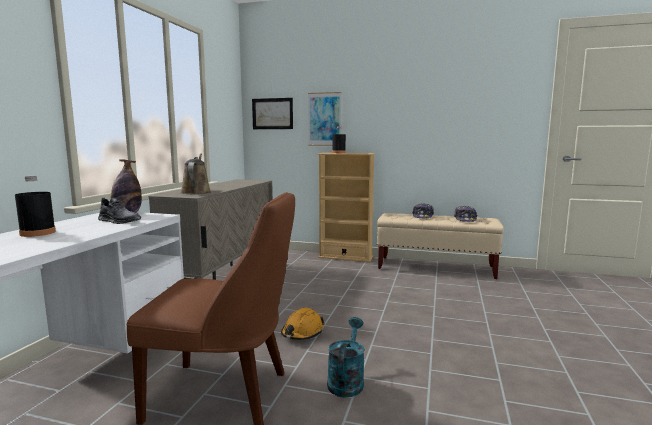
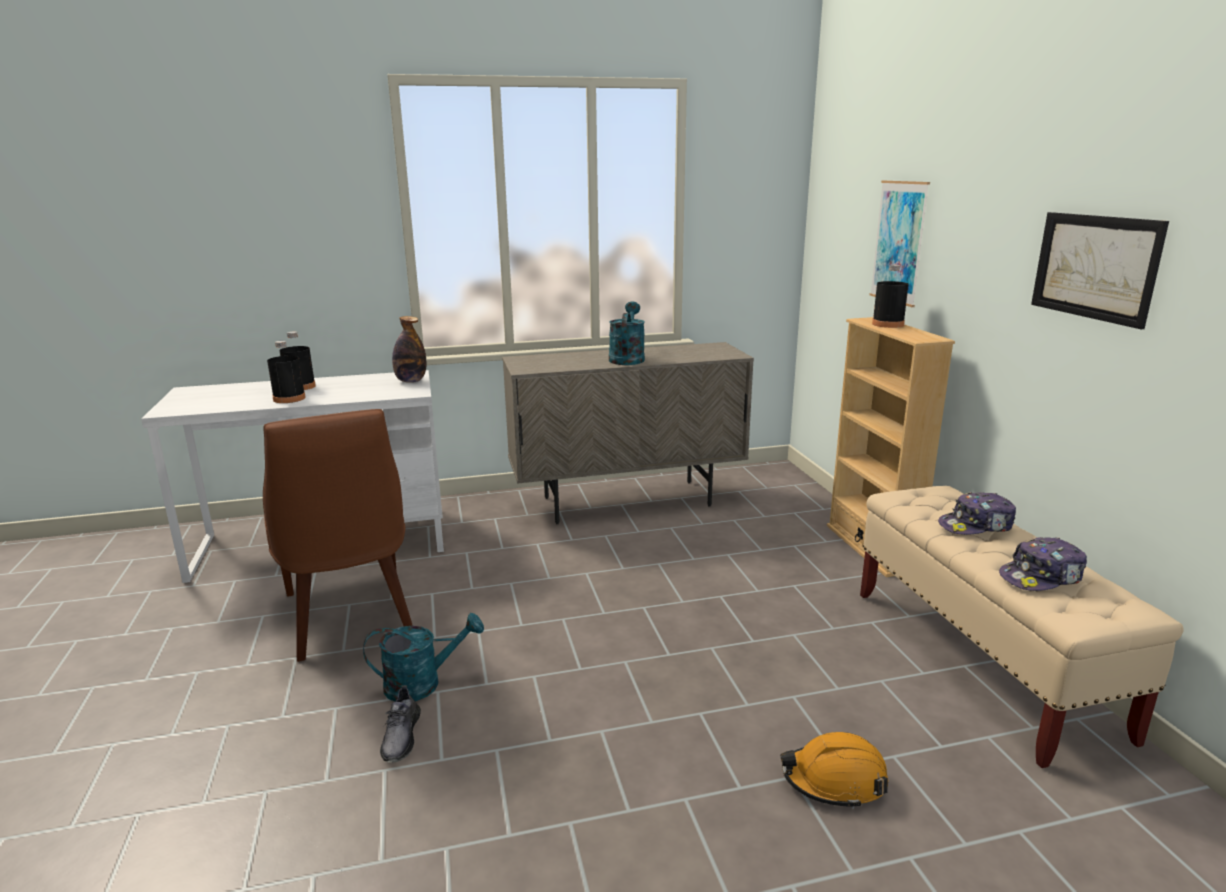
camera: 60 degrees right, 10 degrees up
(67, 237) = (289, 398): none -> black bottle
(119, 221) = (371, 390): grey shoe -> grey shoe (401, 736)
(196, 192) = (557, 362): brown watering can -> none
(223, 187) = (627, 358): none -> turquoise watering can
(272, 113) = (836, 219): picture -> picture (1094, 267)
(302, 333) = (524, 611): orange hard hat -> orange hard hat (834, 781)

